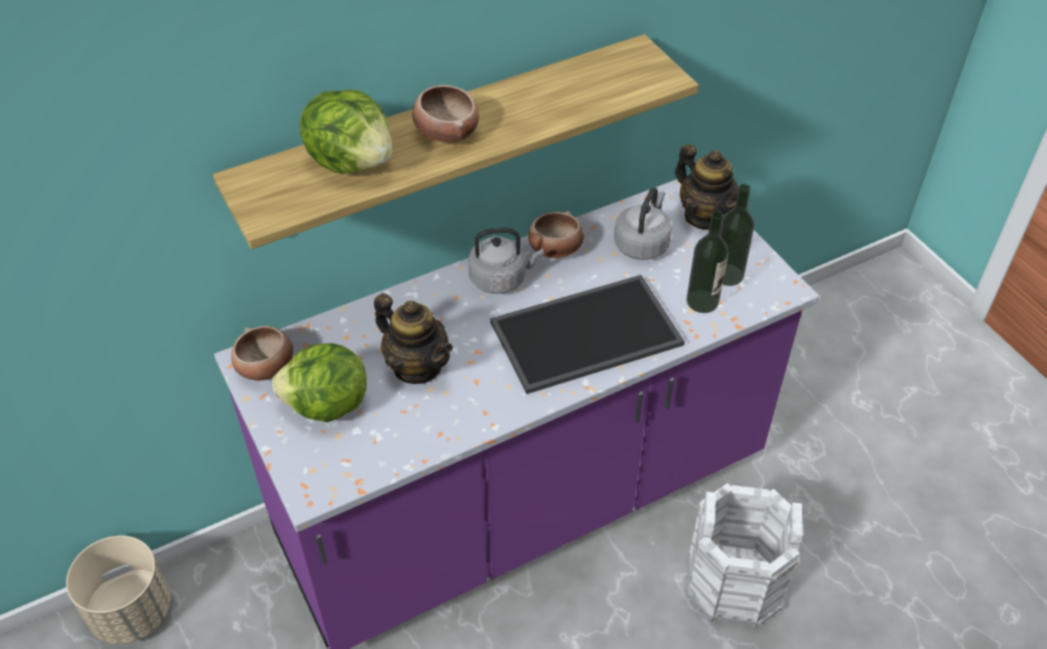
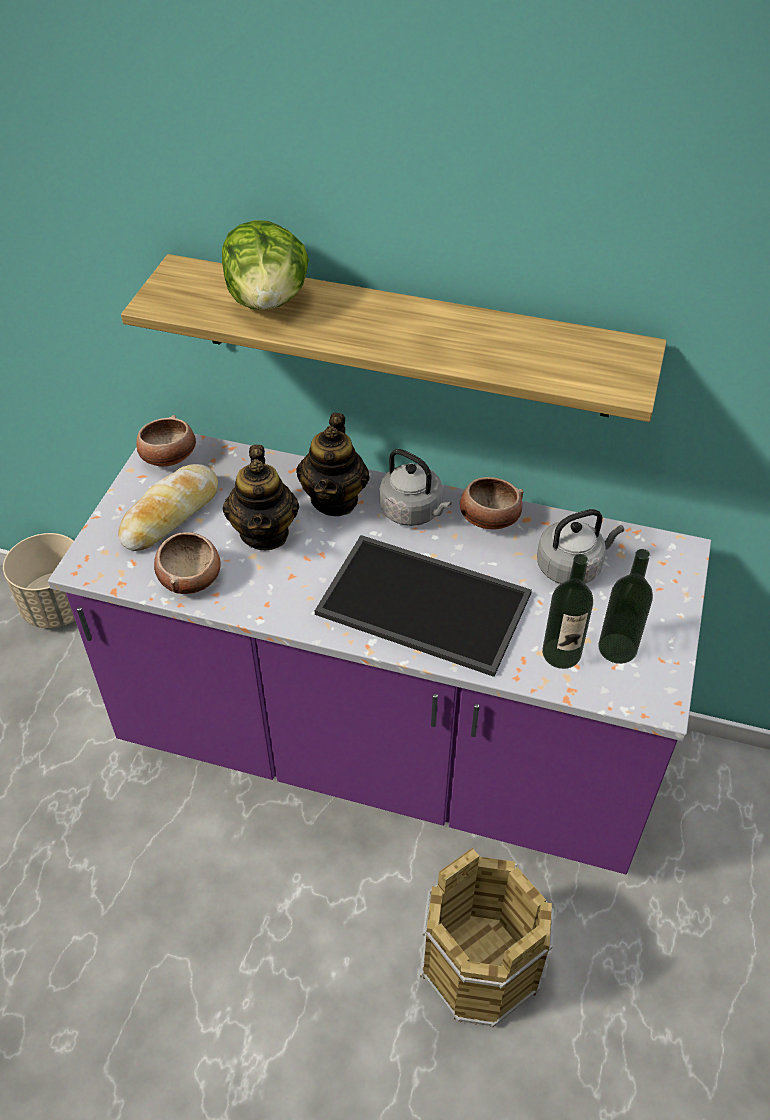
camera: 45 degrees right, 0 degrees up
(327, 406) = (170, 514): lettuce -> bread
(446, 132) = (368, 320): bowl -> bowl (190, 577)
(705, 216) = (664, 583): teapot -> teapot (335, 499)
(734, 583) = (479, 966): white bucket -> brown bucket

